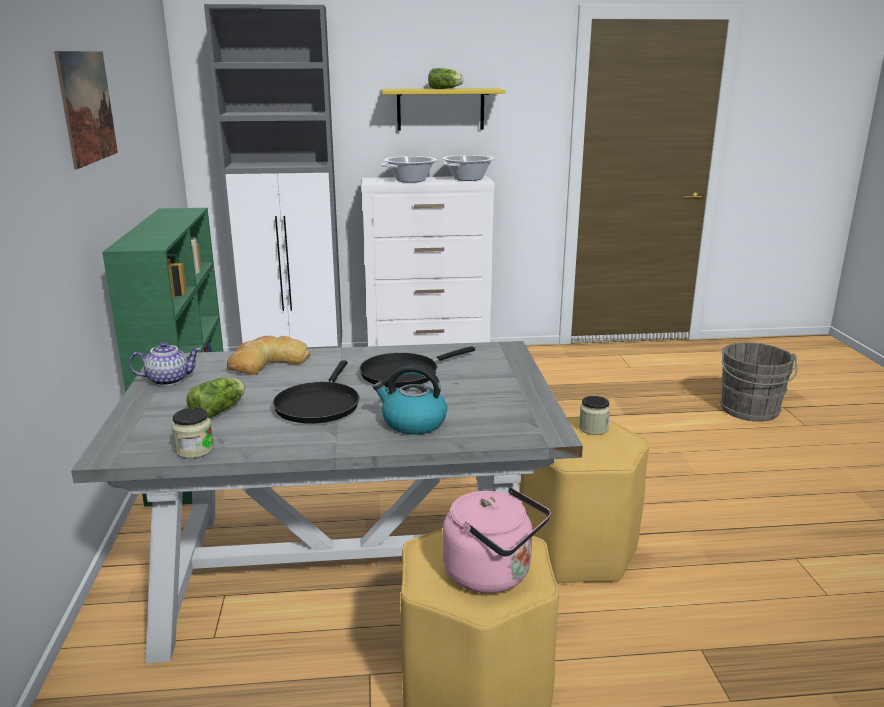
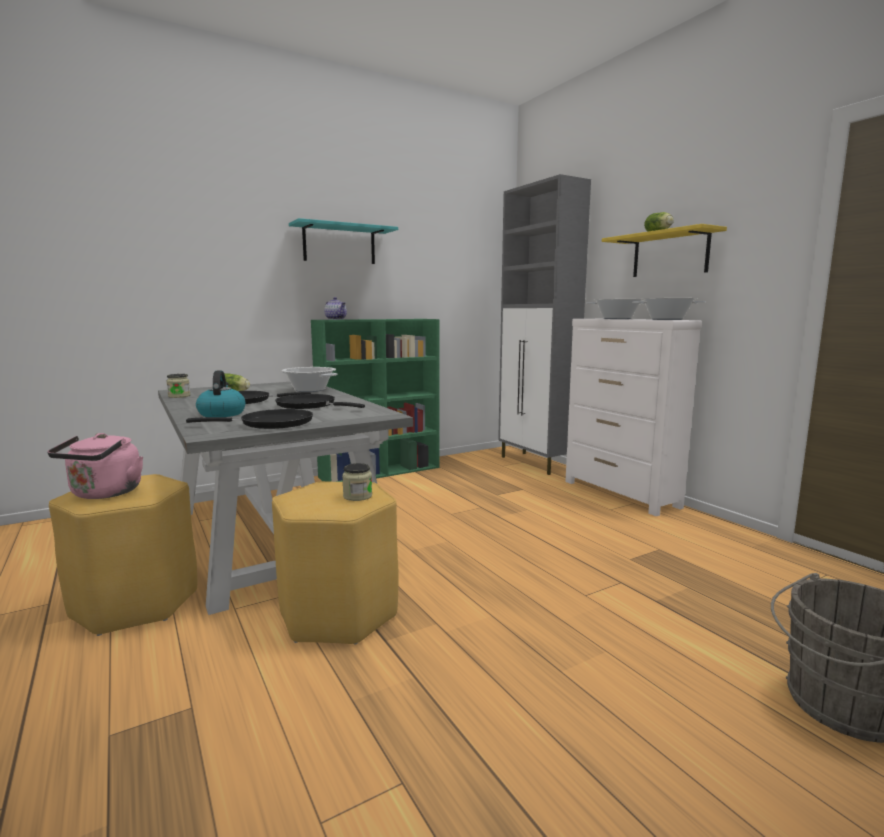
camera: 65 degrees right, 10 degrees down
(87, 107) = (339, 244): picture -> turquoise shelf
(169, 380) = (272, 385): teapot -> teapot (336, 319)
(267, 363) = (309, 390): bread -> cooking pot
(508, 400) = (271, 423): none -> black frying pan

